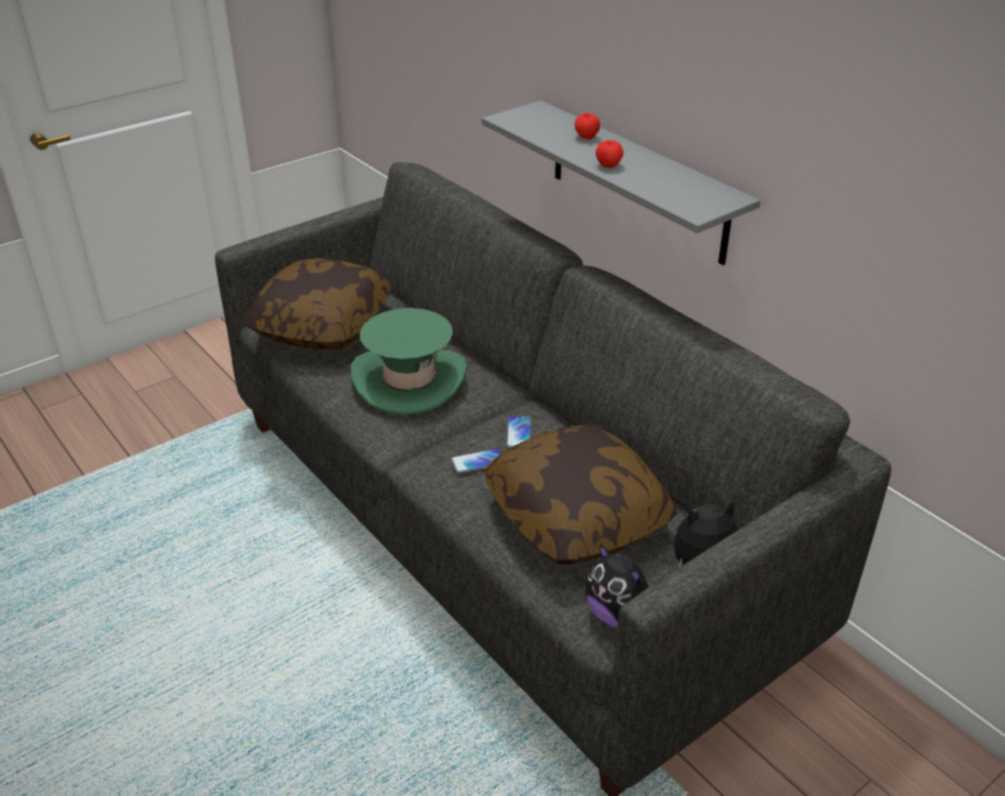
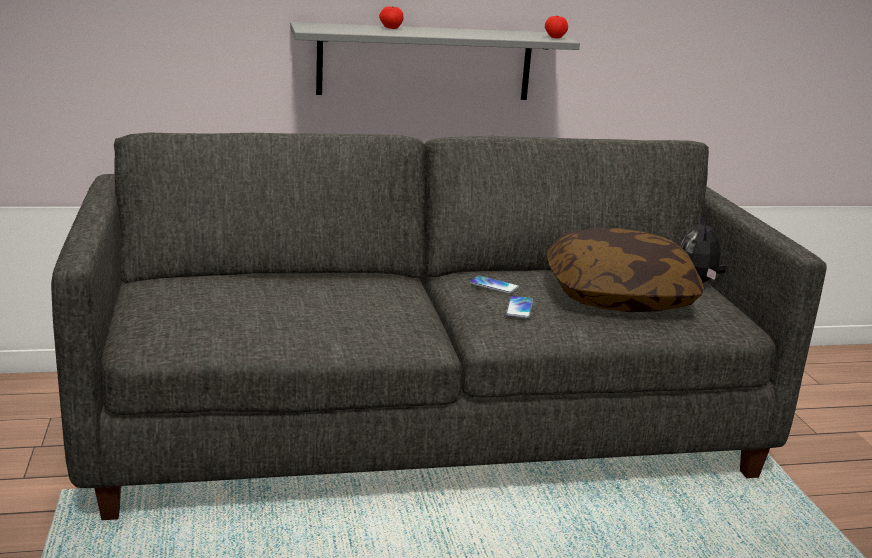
camera: 65 degrees left, 15 degrees down
(322, 325) = (198, 315): pillow -> none
(409, 380) = (356, 305): green hat -> none
(608, 165) = (453, 34): apple -> apple (555, 37)
(618, 616) = (731, 318): plush toy -> none

